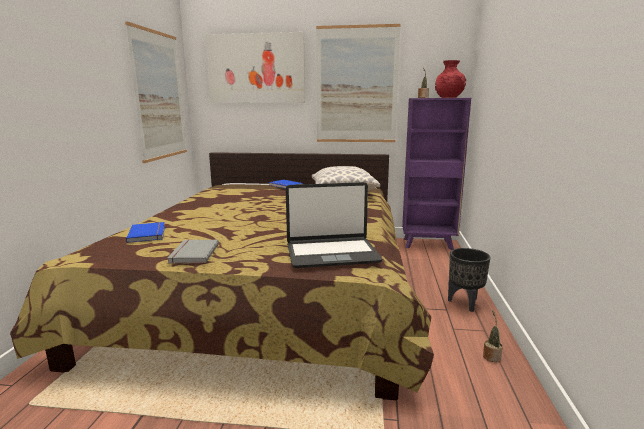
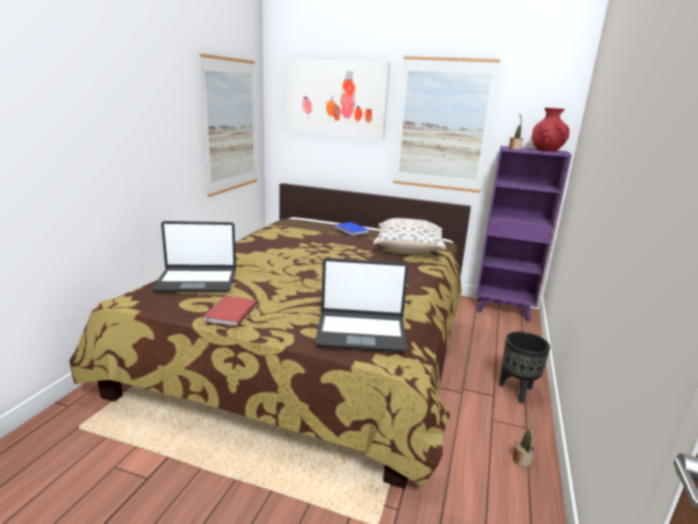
camera: 10 degrees right, 5 degrees up
(148, 234) = (197, 281): blue book -> laptop
(192, 253) = (229, 312): grey book -> red book

